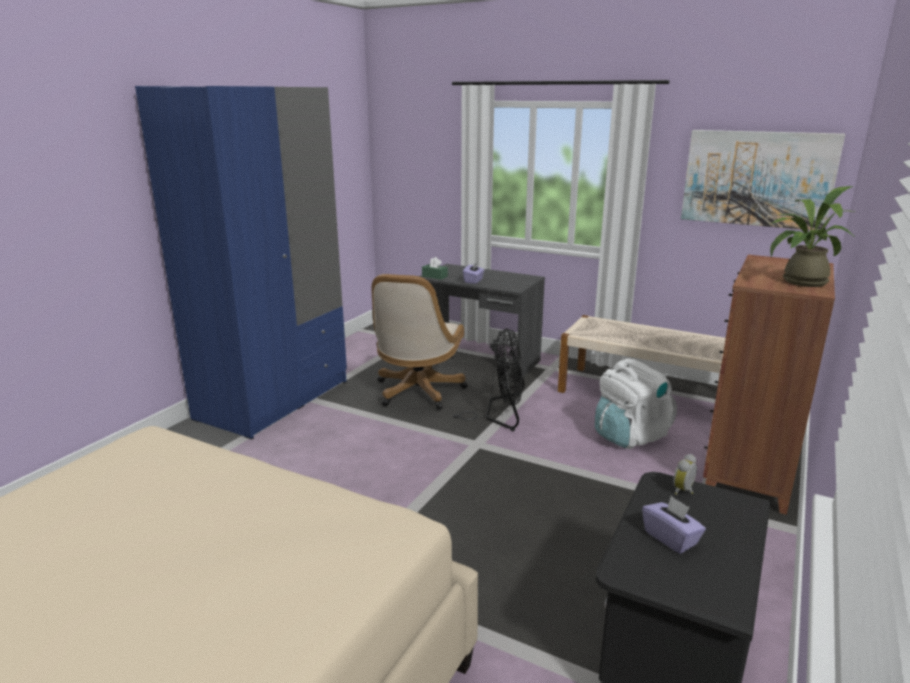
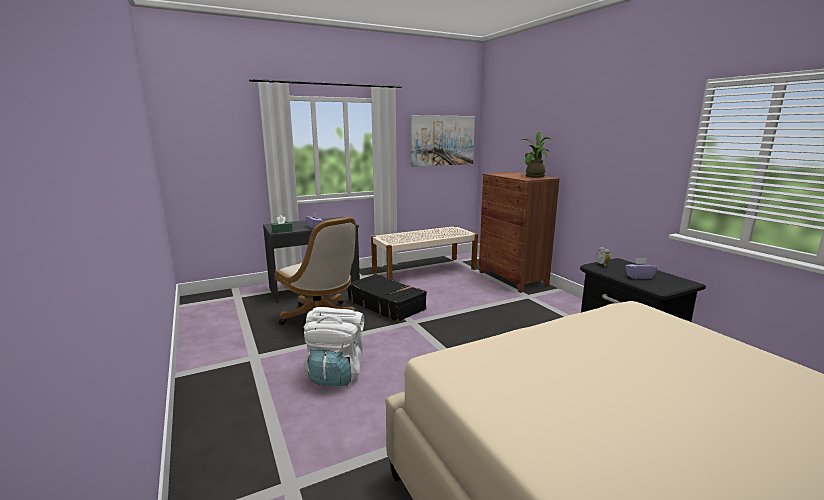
camera: 55 degrees left, 5 degrees down
(274, 400) = (225, 373): blue wardrobe -> none
(499, 412) = (386, 305): black fan -> black suitcase
(629, 436) = (456, 287): white backpack -> white backpack (336, 373)

